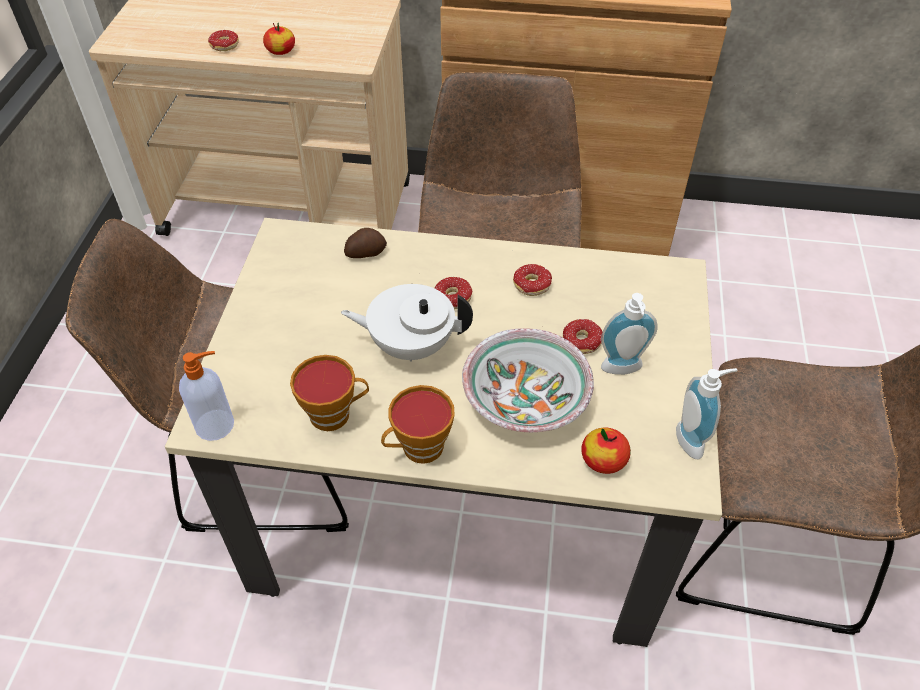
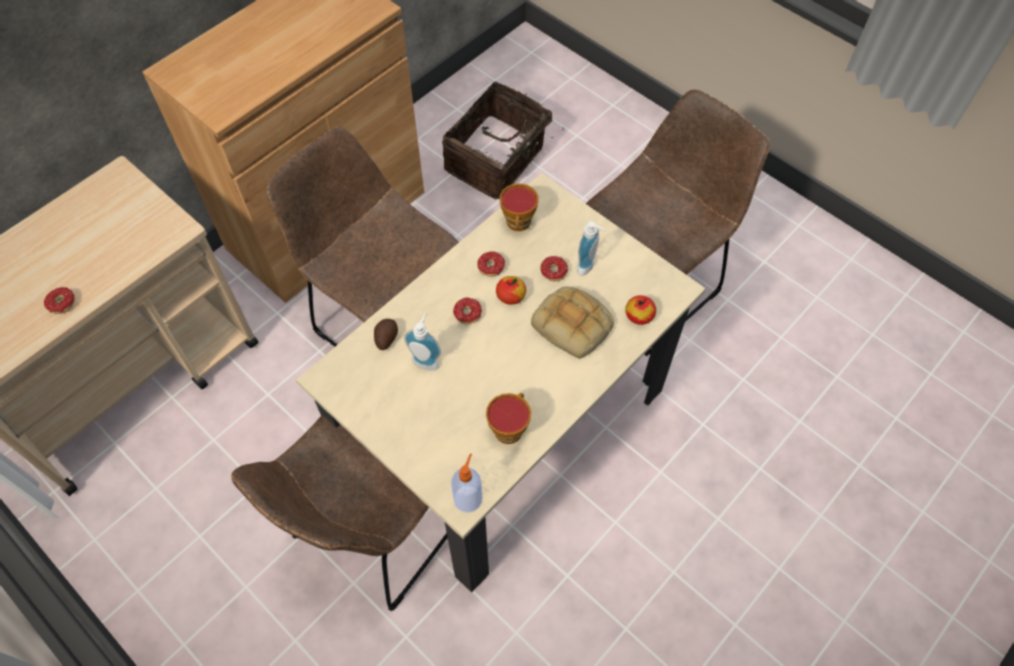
camera: 55 degrees left, 10 degrees up
(281, 51) = (112, 269): apple -> apple (510, 296)
(411, 345) = (487, 358): white teapot -> none
(418, 449) = (568, 398): cup -> cup (518, 224)
(527, 400) = (574, 325): bowl -> bread
(694, 440) = (656, 267): soap dispenser -> soap dispenser (427, 360)
(768, 305) = (497, 160): none -> basket

